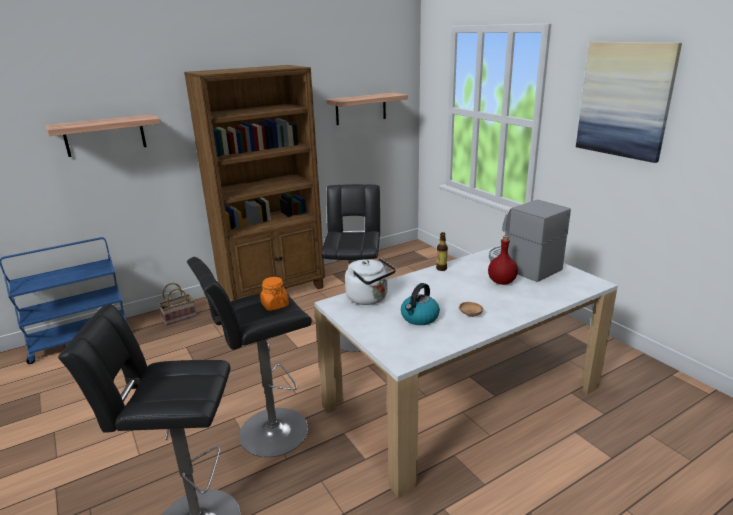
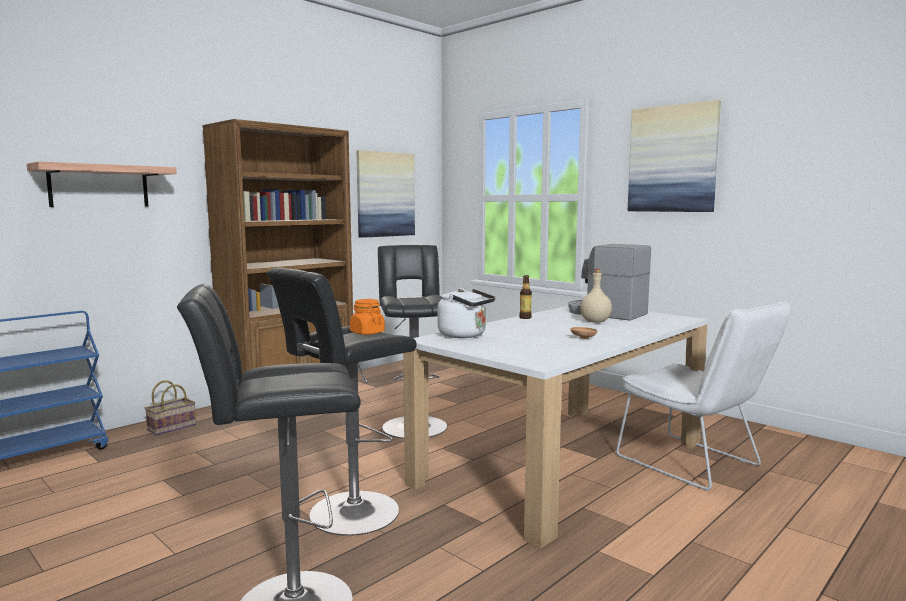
camera: 15 degrees left, 15 degrees down
(361, 108) = (385, 194): shelf -> picture
(419, 318) = (532, 342): kettle -> none
(502, 282) = (596, 321): red bottle -> beige bottle
(580, 416) = (695, 464): none -> white chair

